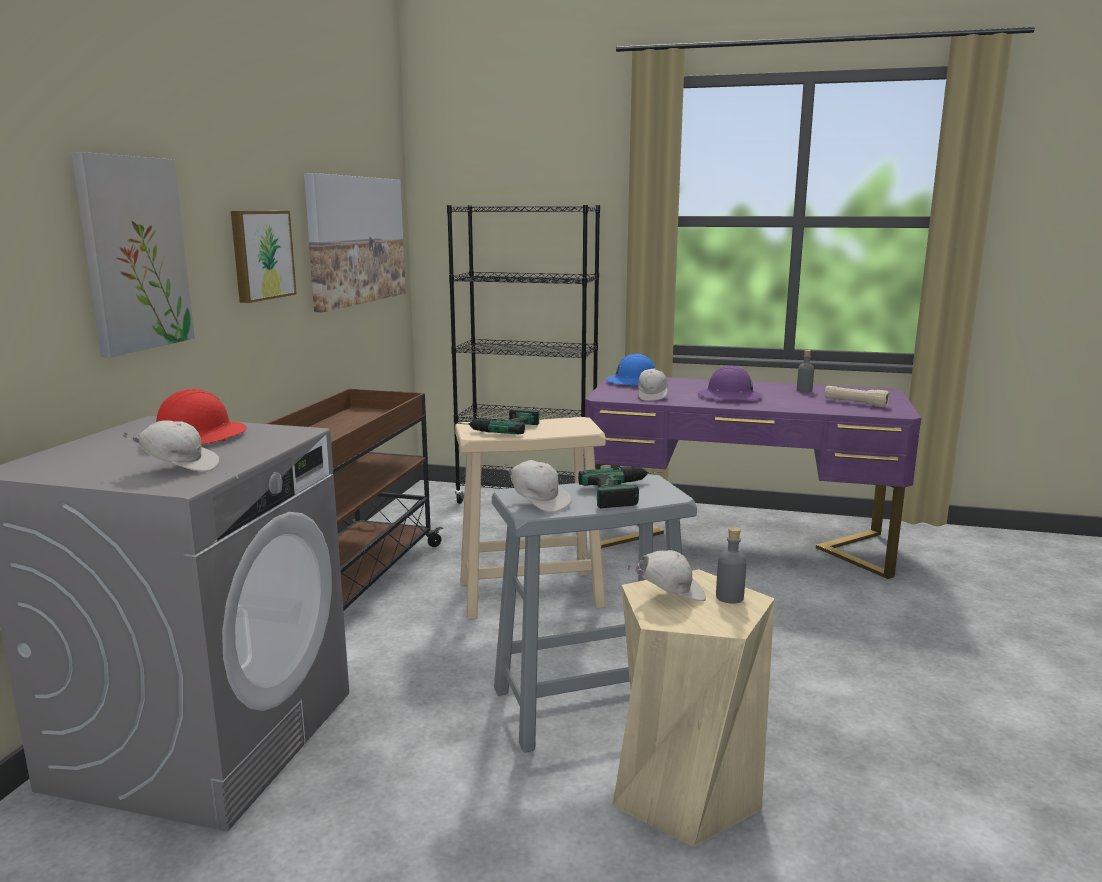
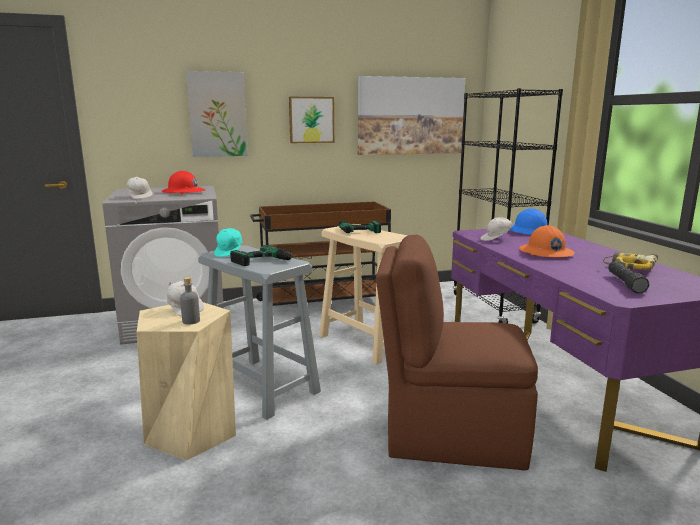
camera: 60 degrees right, 0 degrees up
(539, 502) = (229, 252): white cap -> turquoise cap
(730, 397) = (545, 252): purple hard hat -> orange hard hat
(798, 617) = (450, 434): none -> brown chair
(804, 390) = (631, 266): grey bottle -> power drill
(855, 403) = (625, 284): beige flashlight -> black flashlight

